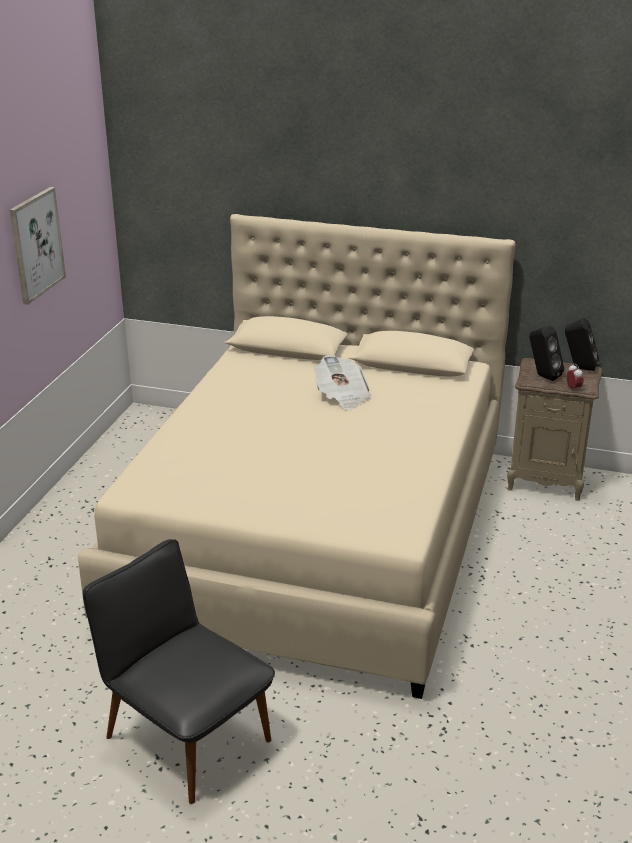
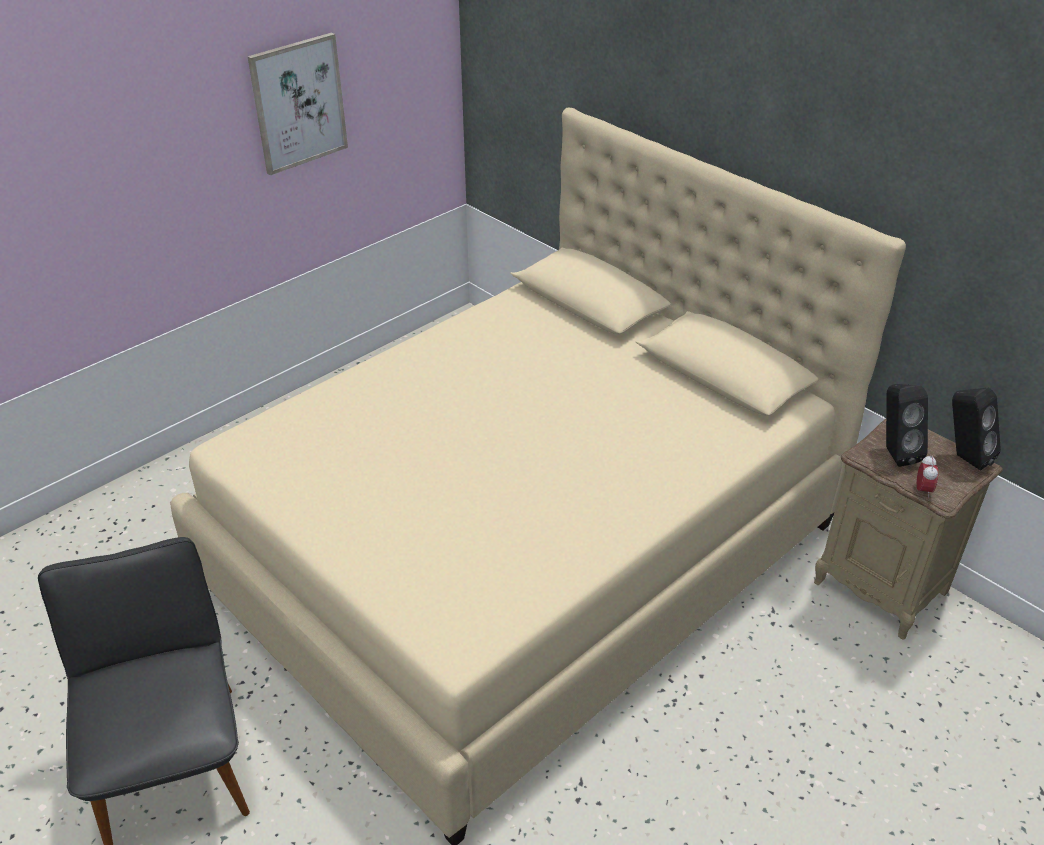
camera: 30 degrees right, 10 degrees up
(342, 396) = (587, 396): newspaper -> none

